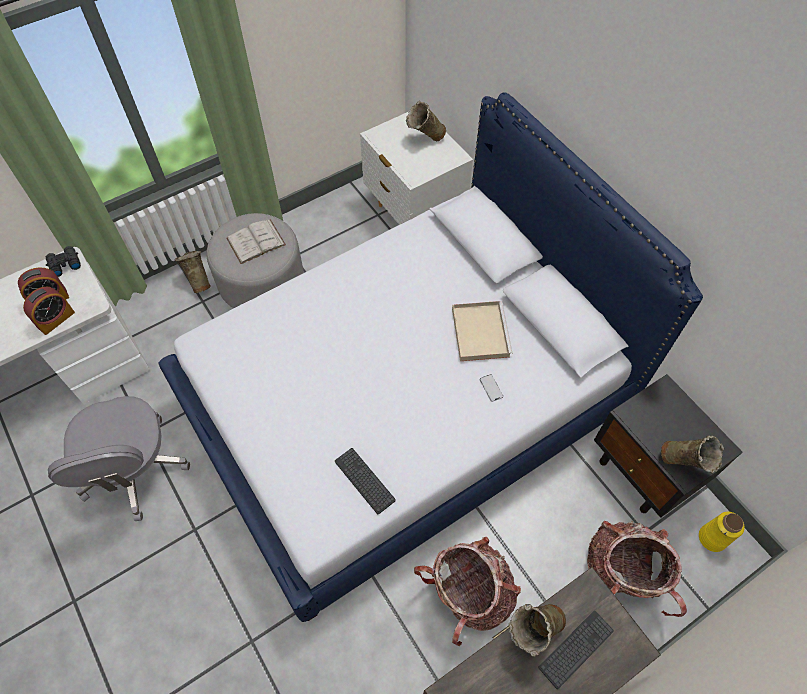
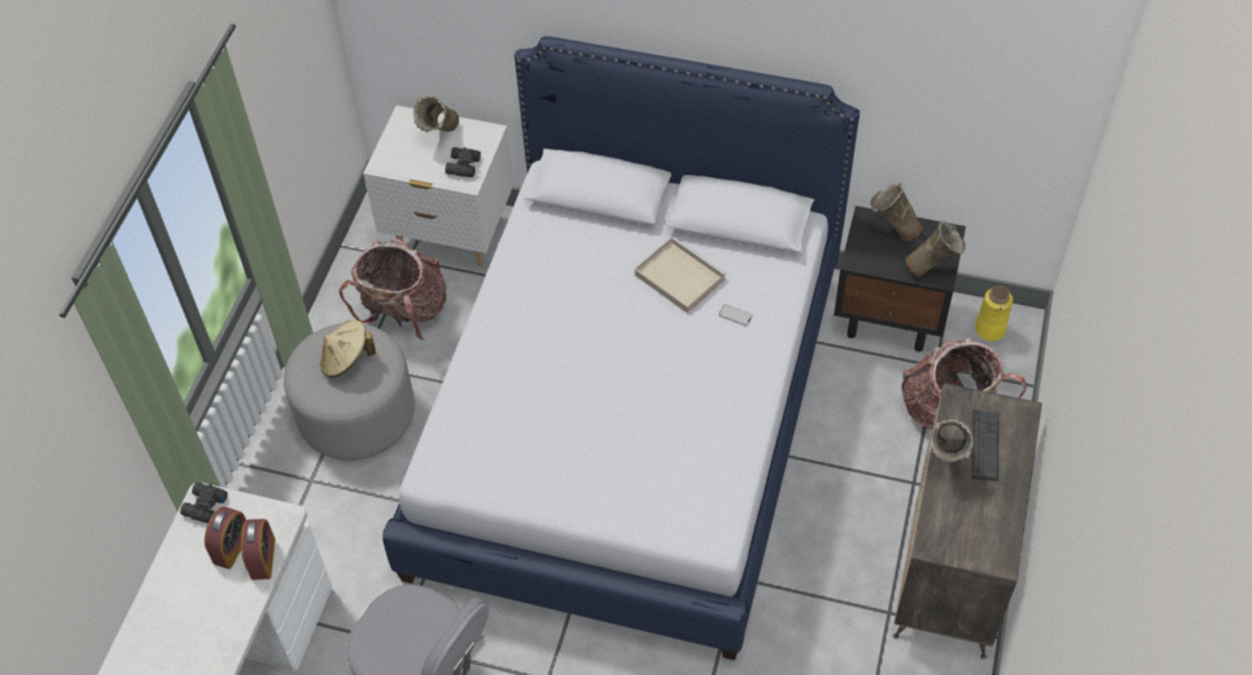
camera: 40 degrees left, 5 degrees down
(199, 282) = (284, 465): beige vase -> beige vase (892, 231)
(256, 241) = (347, 360): white book -> beige hat
(364, 480) = (709, 464): keyboard -> none
(419, 166) = (462, 166): none -> black binoculars
(469, 594) = (845, 527): backpack -> backpack (404, 312)

